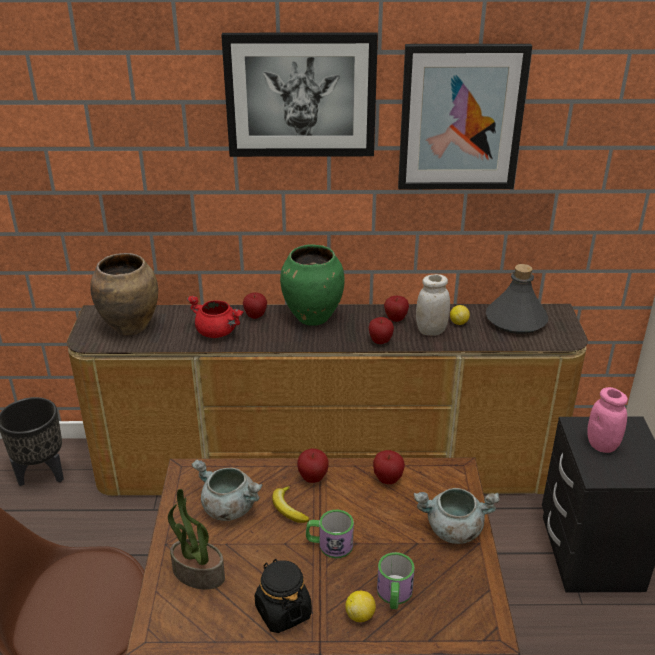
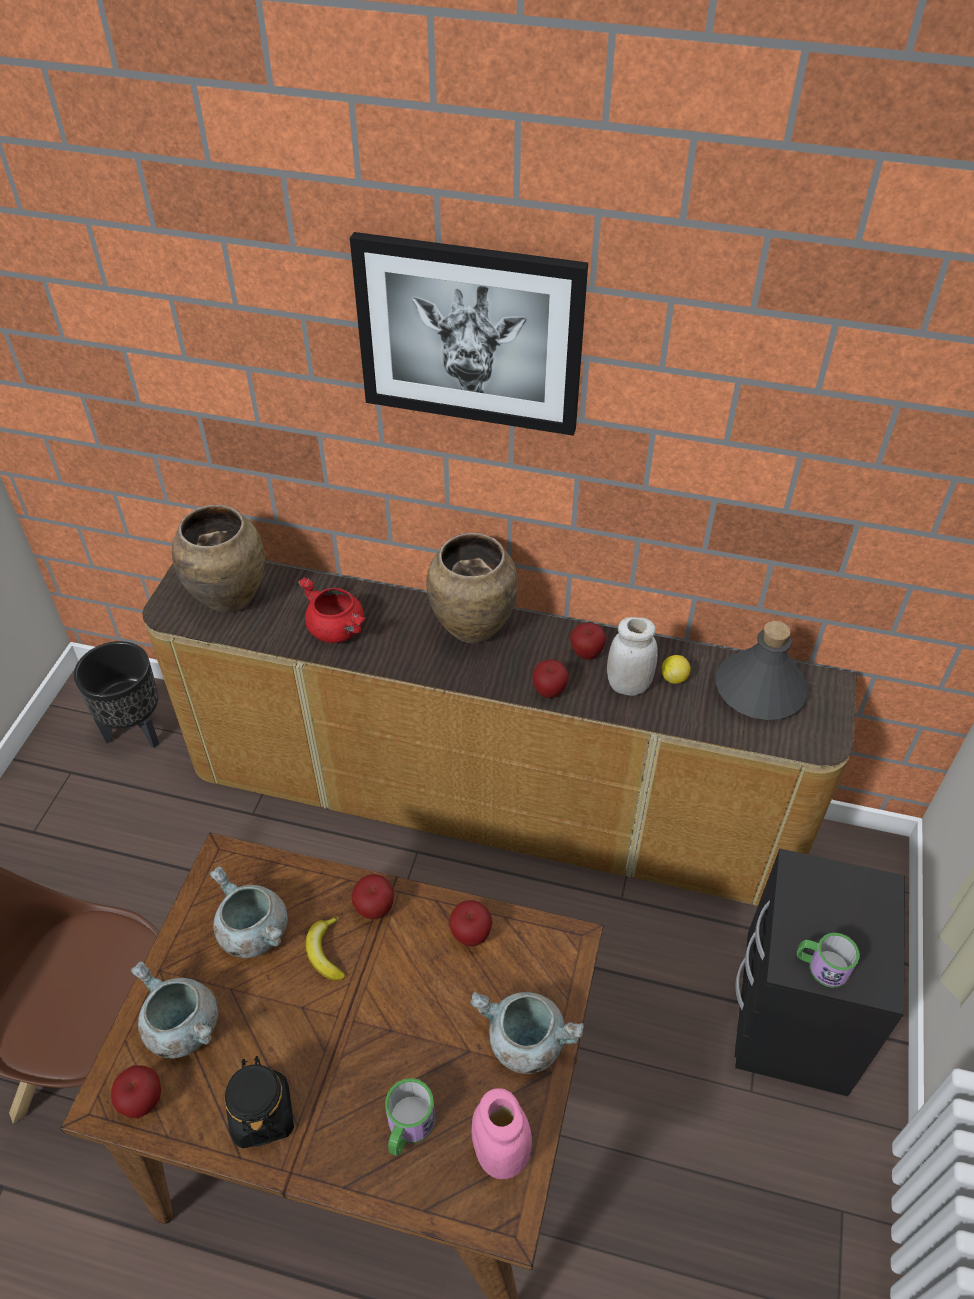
camera: 15 degrees right, 15 degrees up
(197, 574) = (181, 1027): potted plant -> grey cooking pot
(255, 316) = (397, 610): apple -> apple (143, 1102)
(312, 318) = (472, 629): green vase -> brown vase
(329, 544) = (356, 1024): mug -> mug (821, 966)
(360, 615) = (354, 1147): lemon -> none
(461, 118) = (713, 402): picture -> none
(602, 445) = (821, 913): pink jar -> pink jar (500, 1153)

